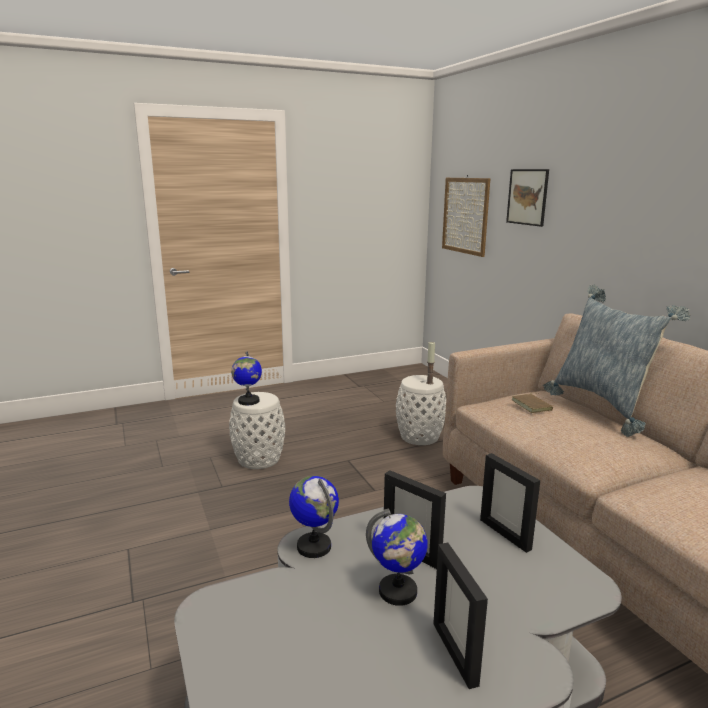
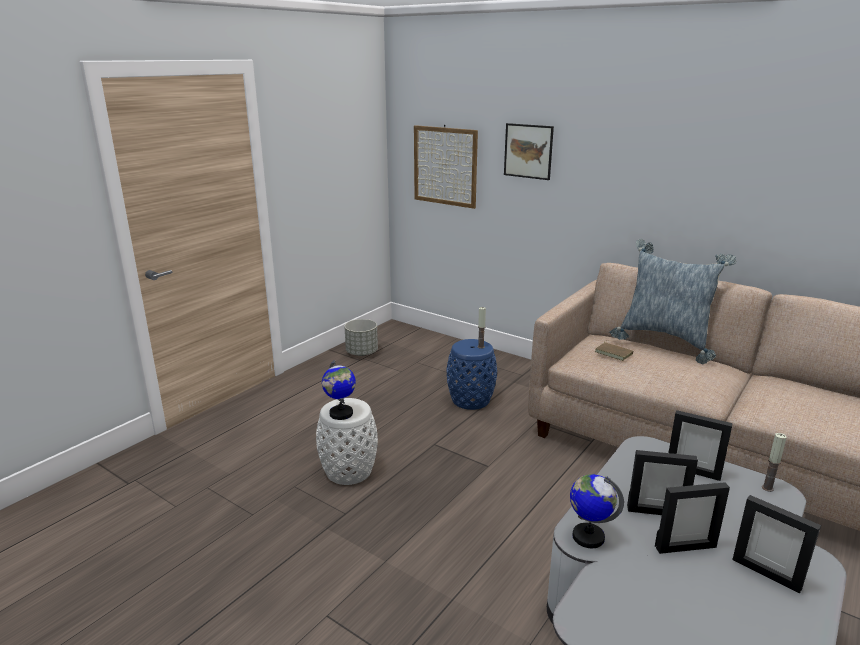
camera: 30 degrees left, 5 degrees up
(367, 381) = (361, 353): none -> grey planter
(398, 592) = (685, 546): globe -> picture frame
(419, 437) = (470, 400): white stool -> blue stool
(578, 579) = (767, 488): none -> candle

